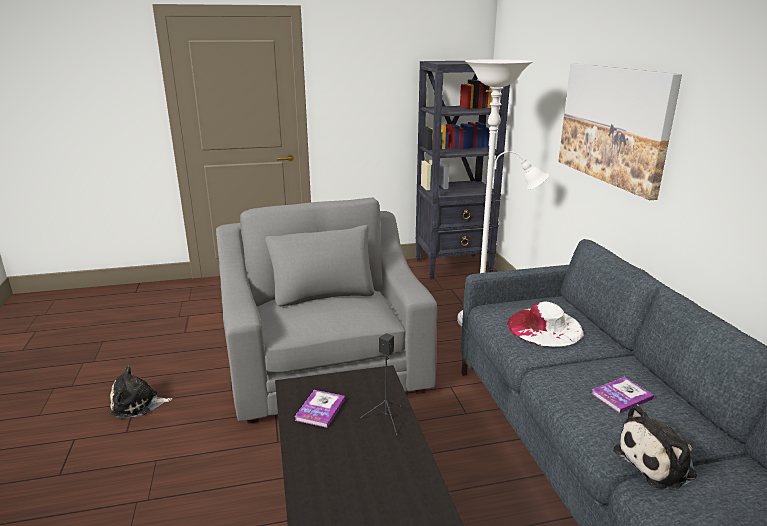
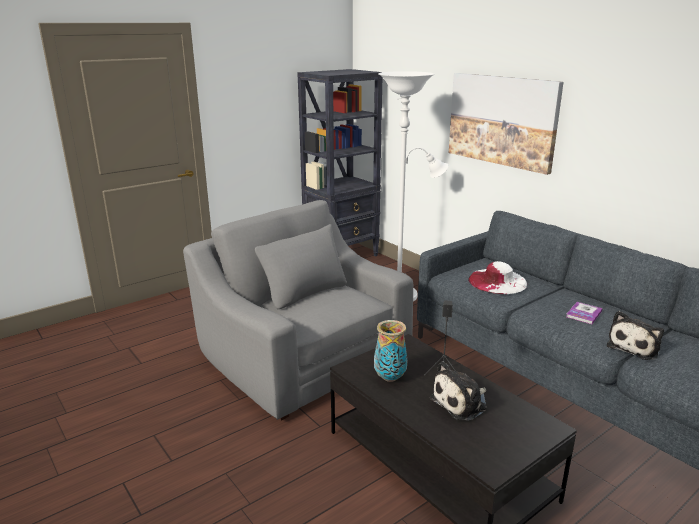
camera: 25 degrees left, 0 degrees up
(138, 404) = (158, 435): plush toy -> plush toy (461, 403)
(320, 409) = (389, 378): book -> vase

